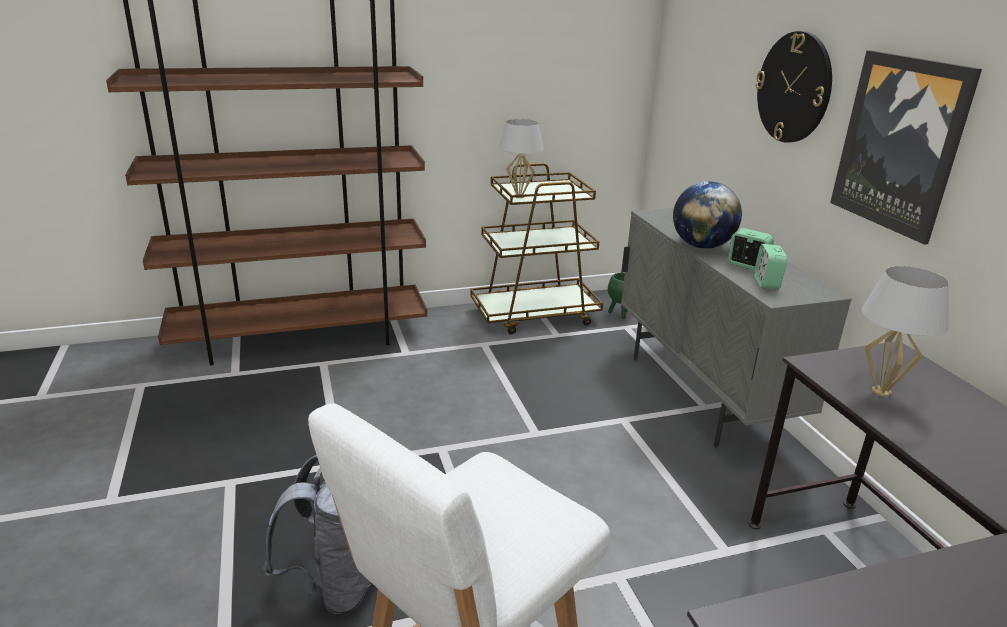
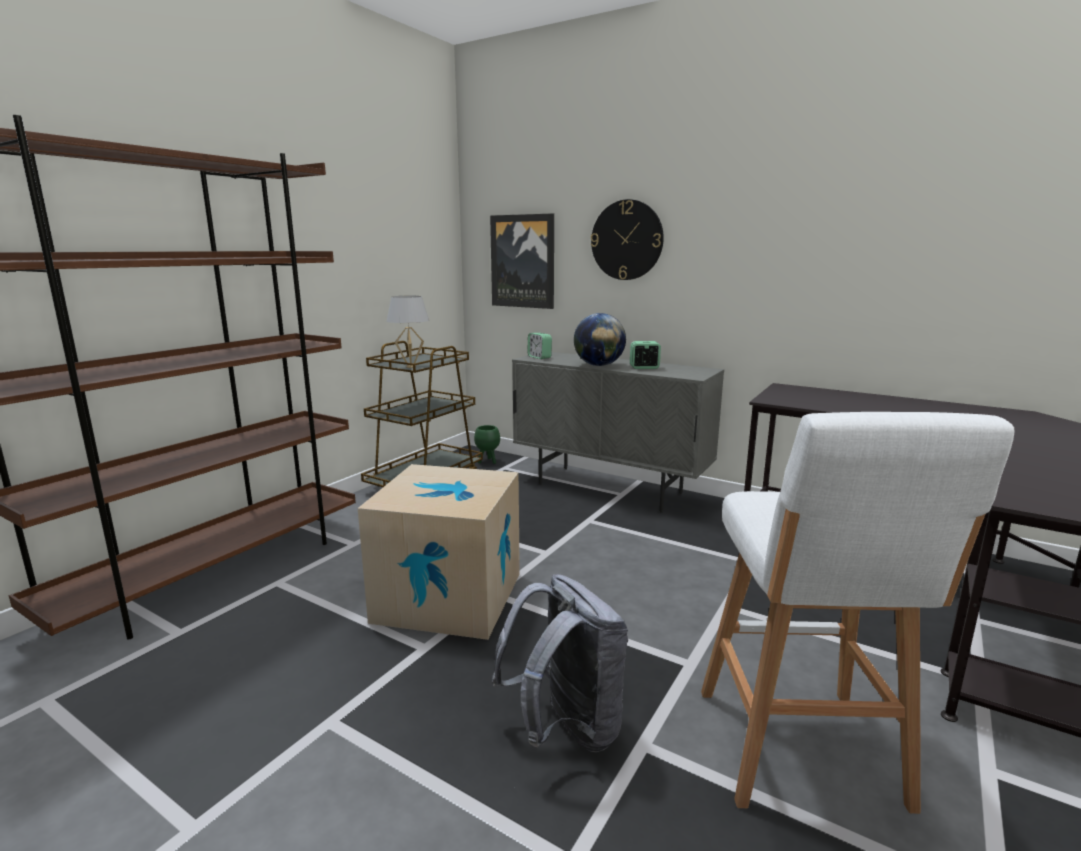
camera: 40 degrees left, 10 degrees down
(407, 433) = (449, 597): none -> cardboard box
(766, 283) = (673, 372): alarm clock -> alarm clock (539, 357)
(880, 391) = (817, 401): white table lamp -> none
(900, 144) = (733, 258): picture -> picture (523, 261)

